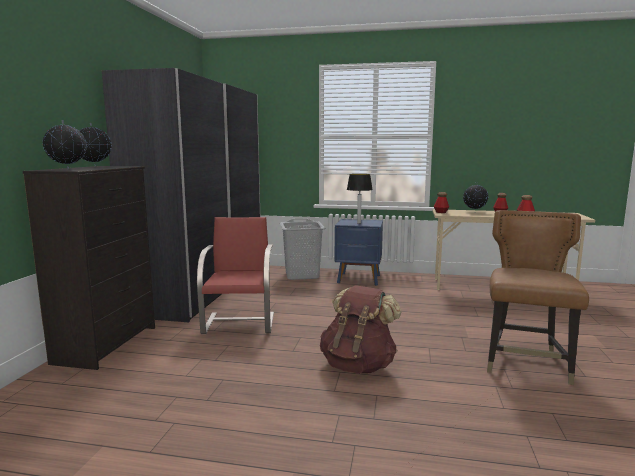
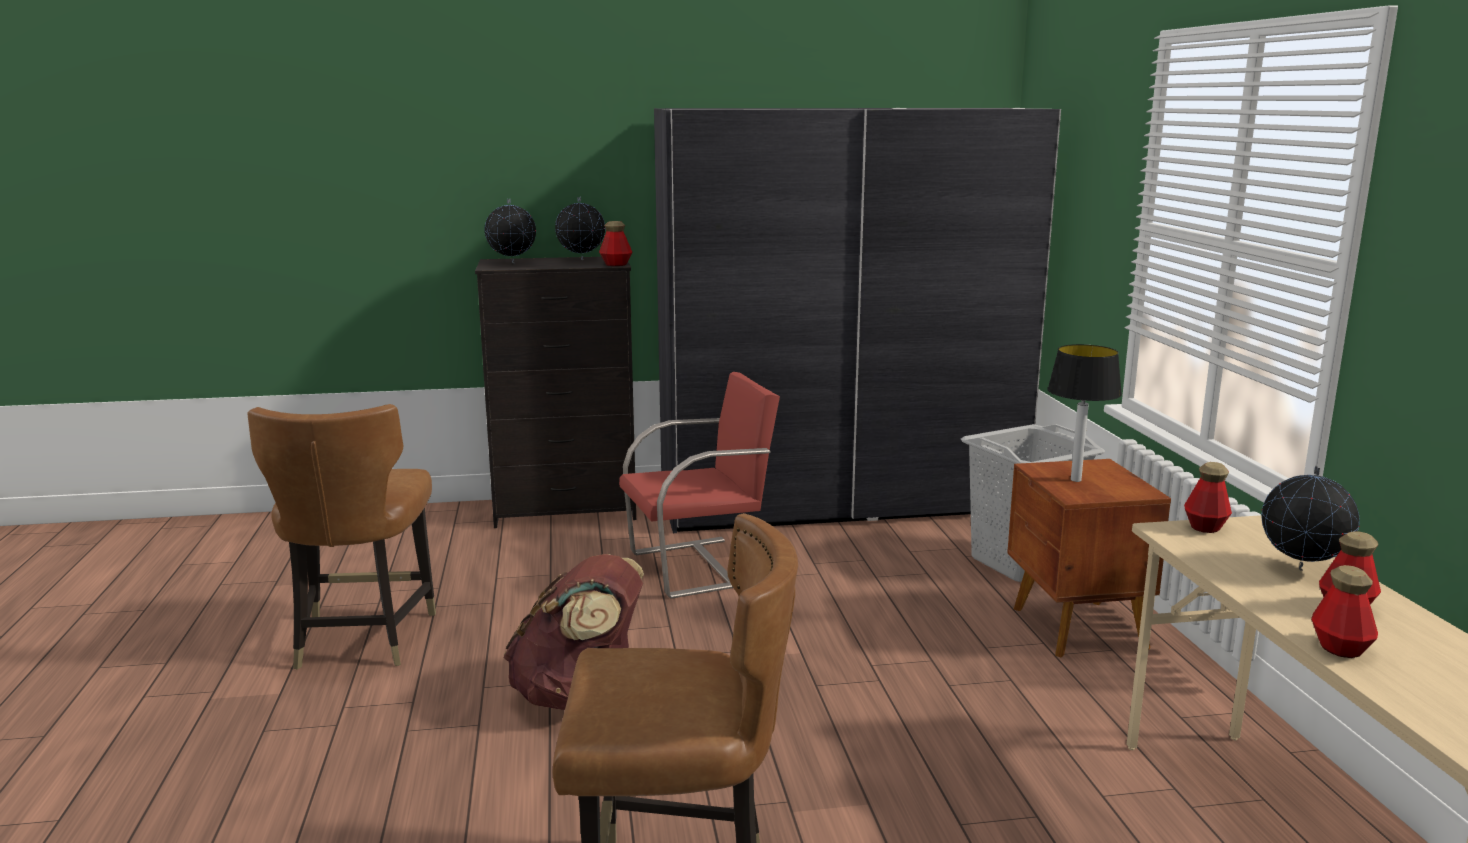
camera: 70 degrees right, 5 degrees up
(131, 166) = (616, 264): none -> bottle
(232, 432) = (361, 639): none -> brown chair
(359, 279) = (1077, 629): blue nightstand -> brown nightstand

